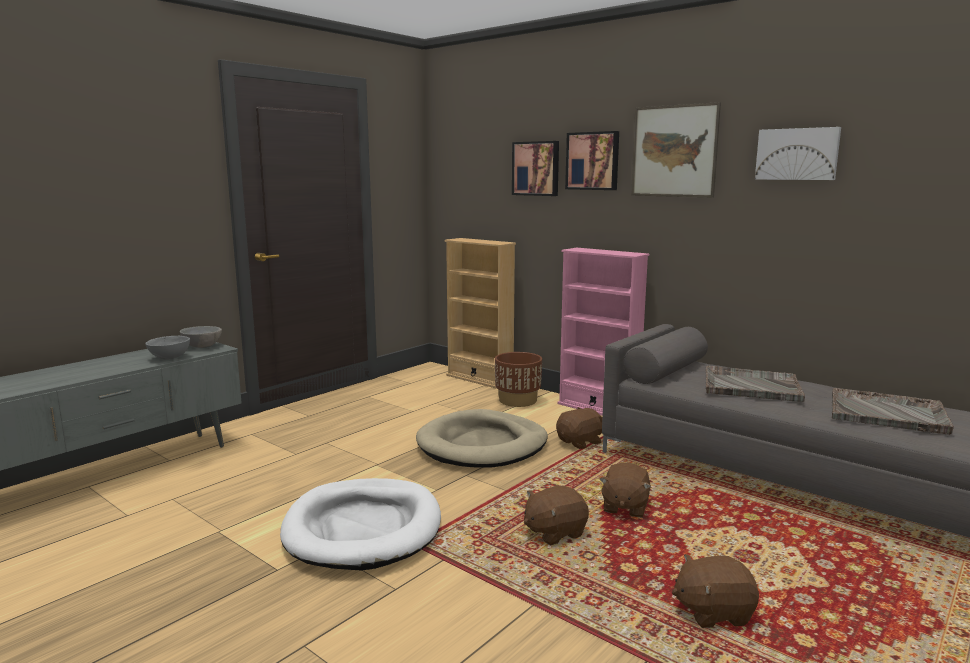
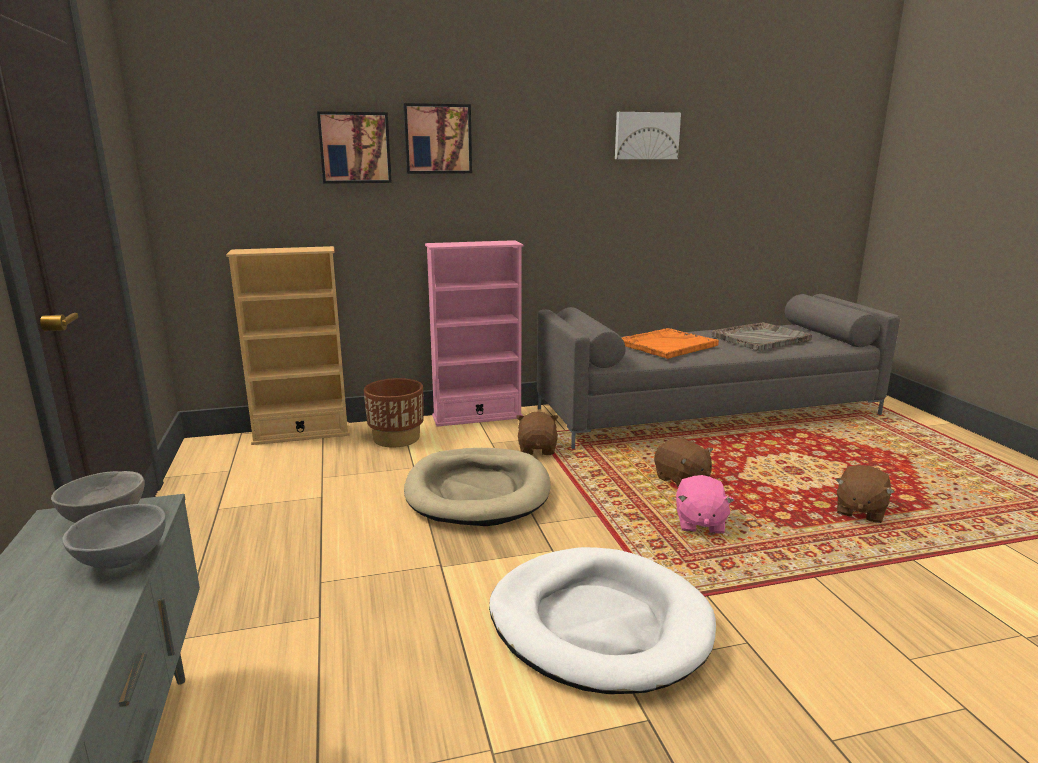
camera: 55 degrees left, 5 degrees up
(554, 532) = (699, 523): brown plush toy -> pink plush toy
(674, 151) = (534, 130): picture -> none
(750, 386) = (667, 345): grey tray -> orange tray

